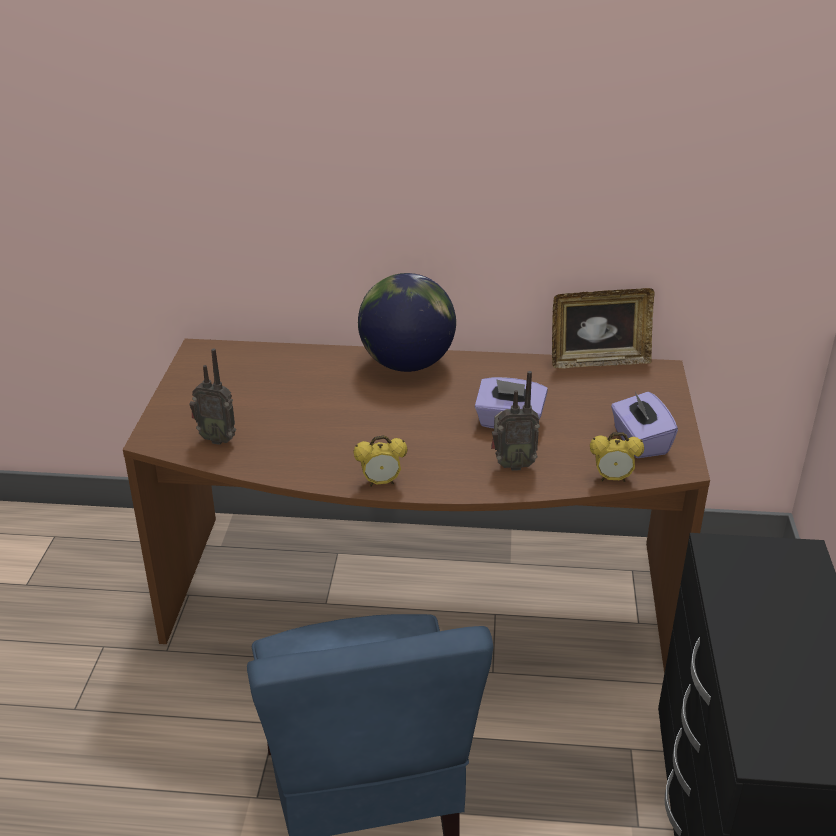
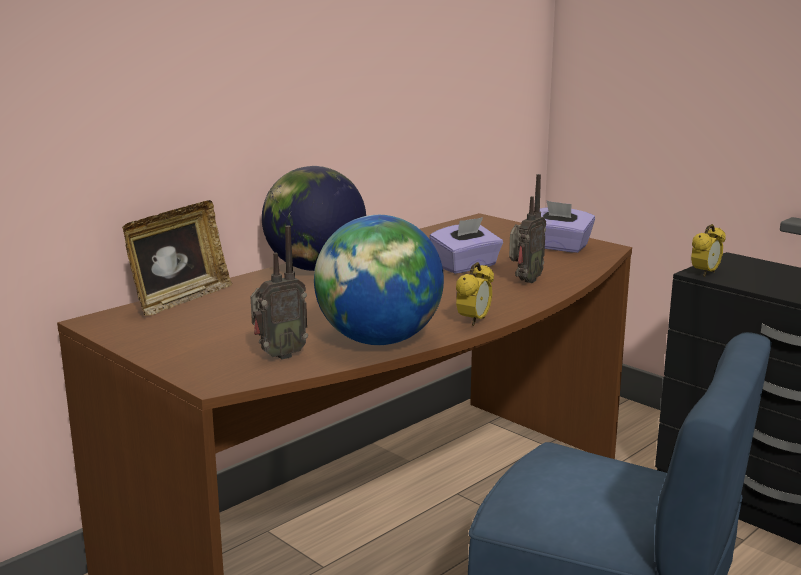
camera: 50 degrees left, 15 degrees down
(289, 462) = (379, 341): none -> globe
(598, 361) = (436, 227): picture frame -> picture frame (180, 299)
(612, 479) = (591, 264): alarm clock -> alarm clock (705, 273)

